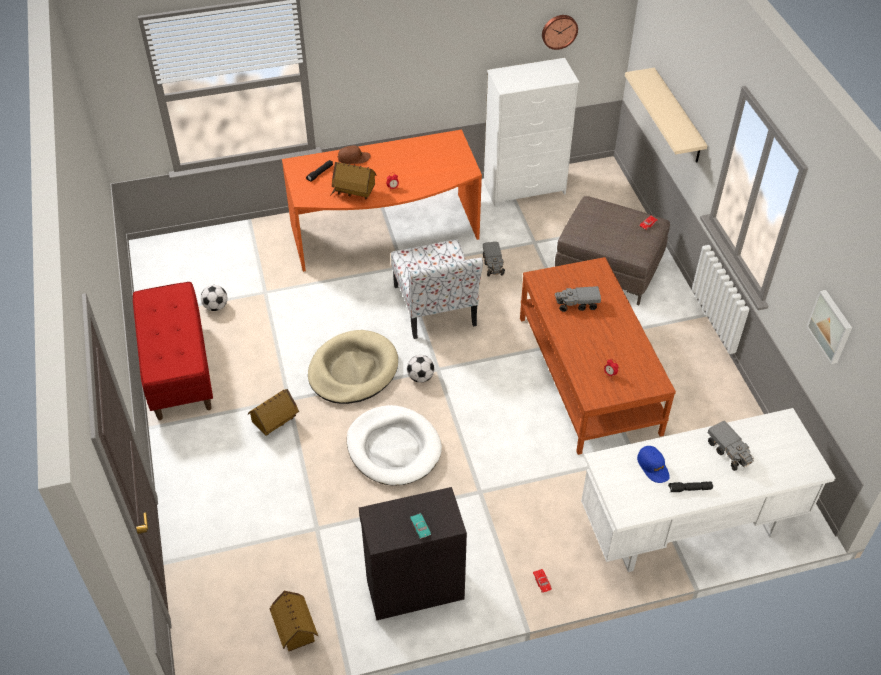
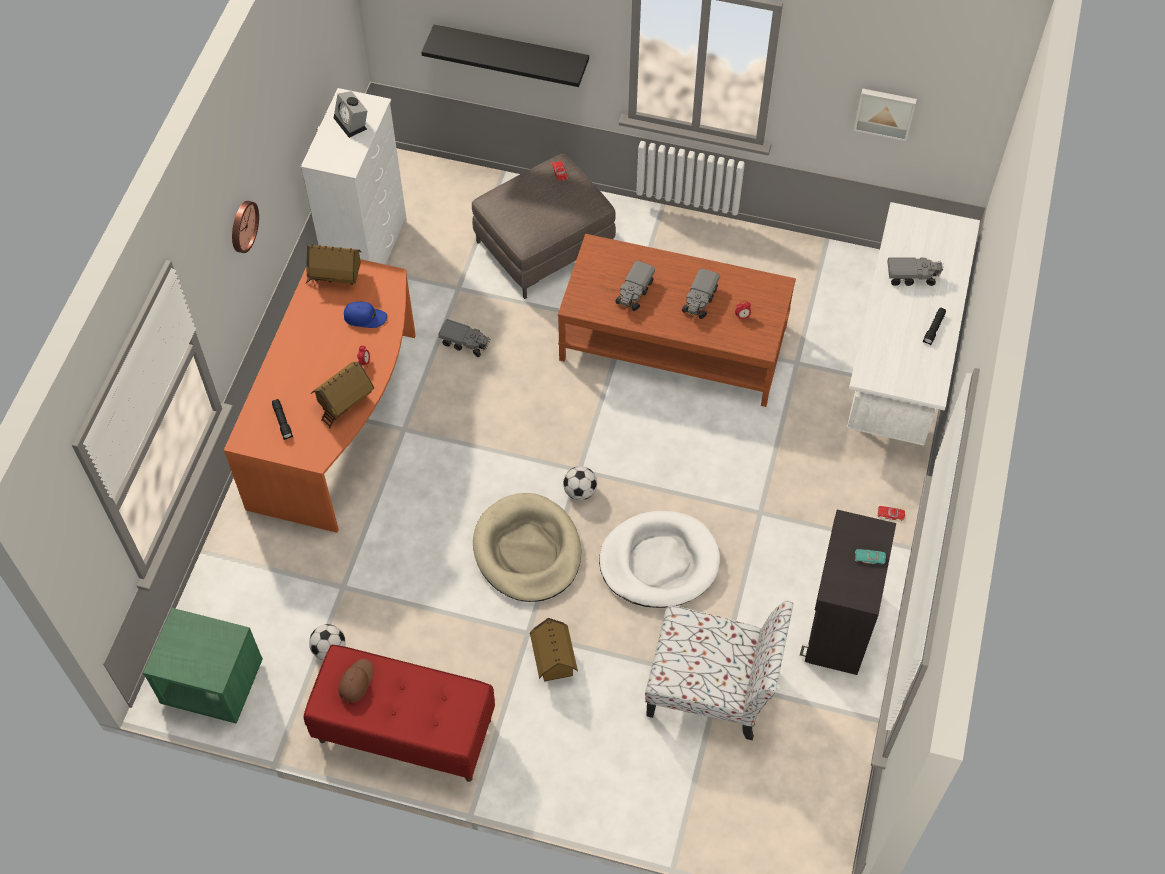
camera: 60 degrees left, 10 degrees up
(162, 266) = (212, 683): none -> green nightstand
(295, 631) = (830, 754): toy house -> toy house (336, 276)
(353, 158) = (282, 376): brown cap -> brown cap (356, 682)
(435, 307) = (489, 428): chair -> chair (712, 688)
(542, 75) = (352, 123): none -> alarm clock
(559, 31) = (322, 66): wall clock -> wall clock (242, 226)
(602, 343) = (700, 301): none -> toy truck
(653, 467) = (894, 341): blue cap -> blue cap (365, 317)
(677, 116) = (511, 52): beige shelf -> black shelf

